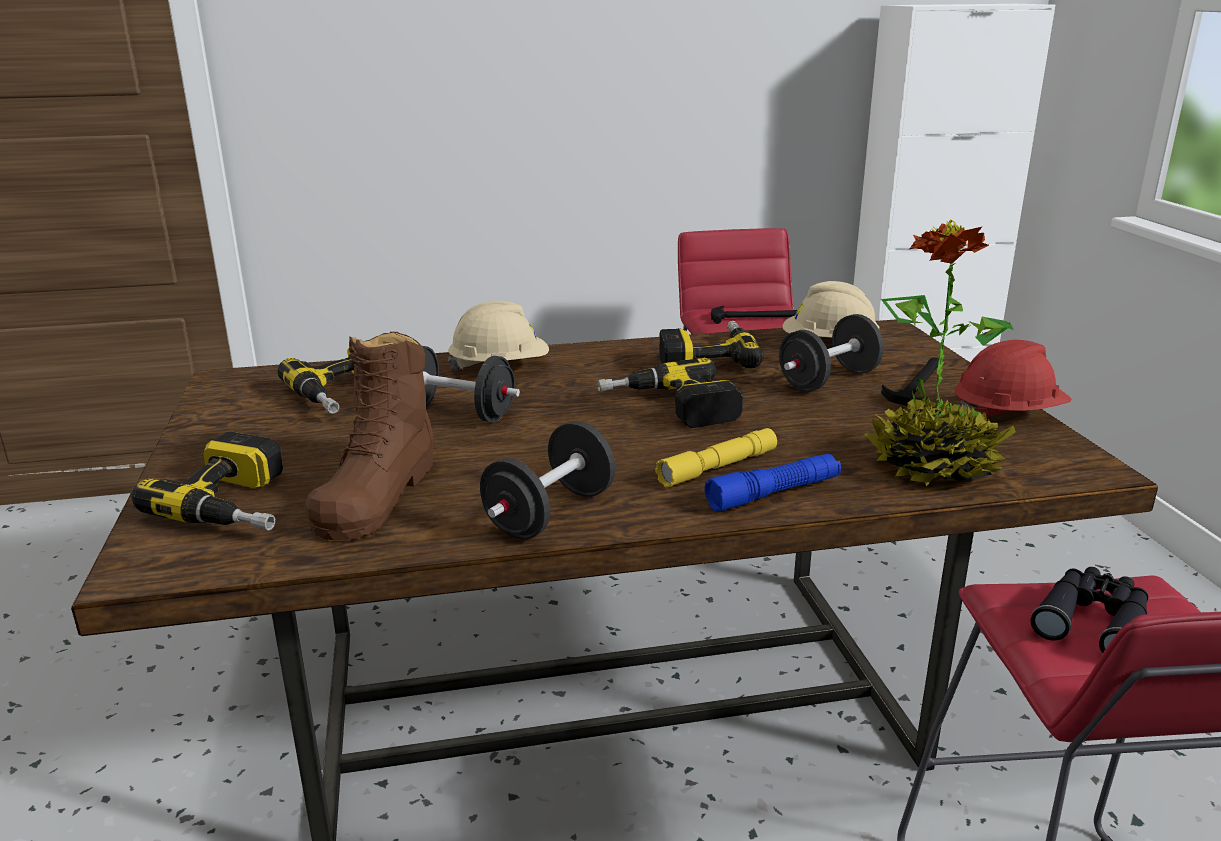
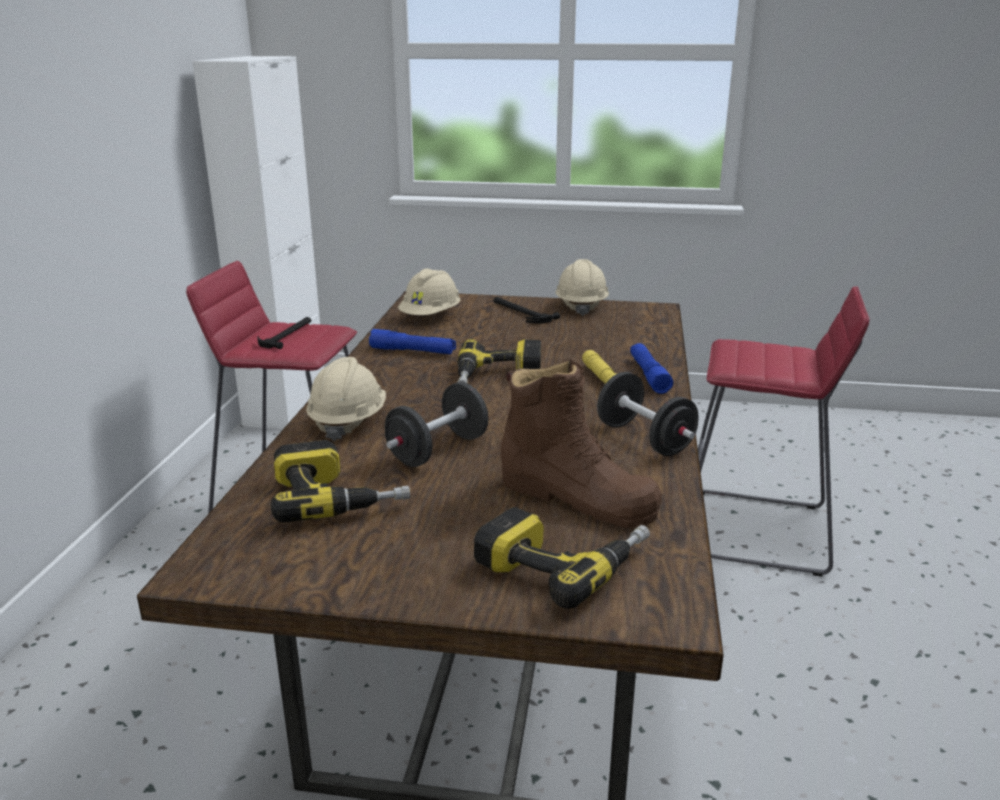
camera: 70 degrees left, 0 degrees up
(706, 357) = (413, 351): power drill -> blue flashlight
(828, 380) = (492, 329): black dumbbell -> none
(934, 466) = (635, 334): potted plant -> none
(1007, 415) = (581, 306): red hard hat -> beige hard hat
(1093, 621) = (757, 359): black binoculars -> none

